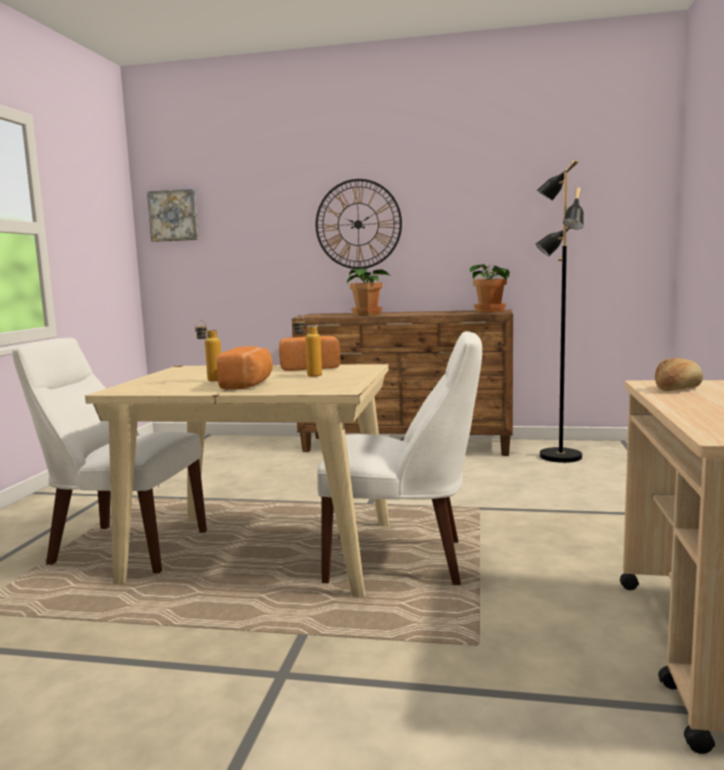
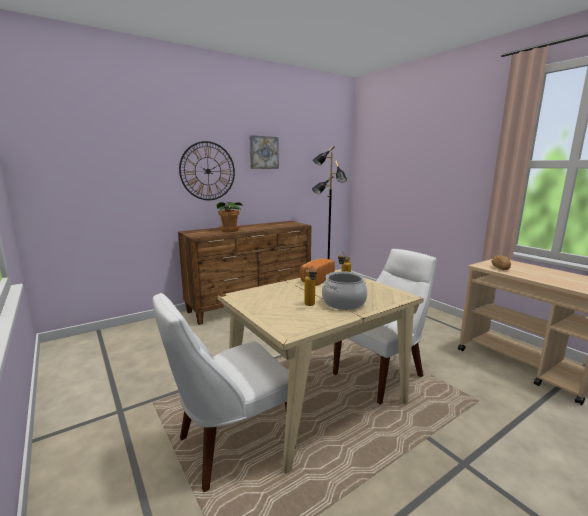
camera: 45 degrees left, 5 degrees up
(174, 215) = (51, 157): picture -> picture (263, 152)
(248, 384) = (344, 303): bread -> cooking pot
(491, 311) = (290, 223): potted plant -> none

